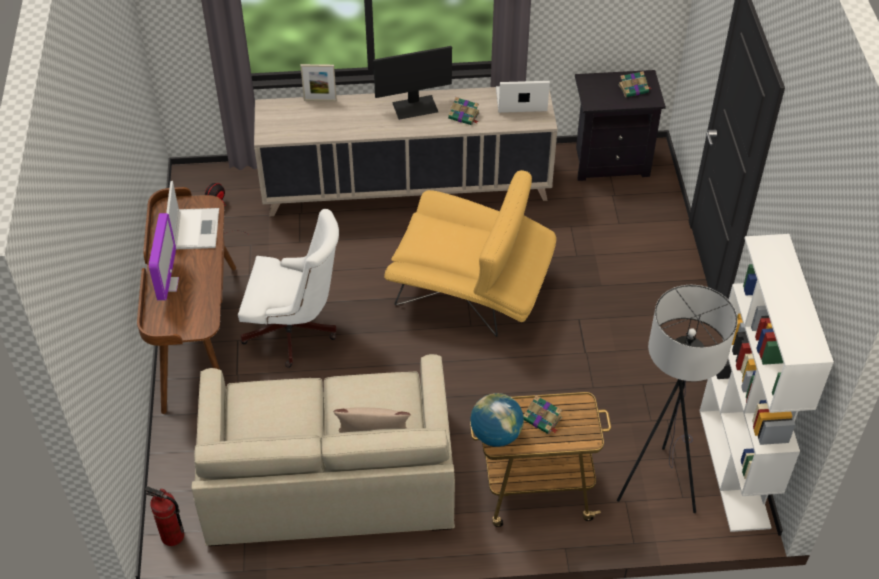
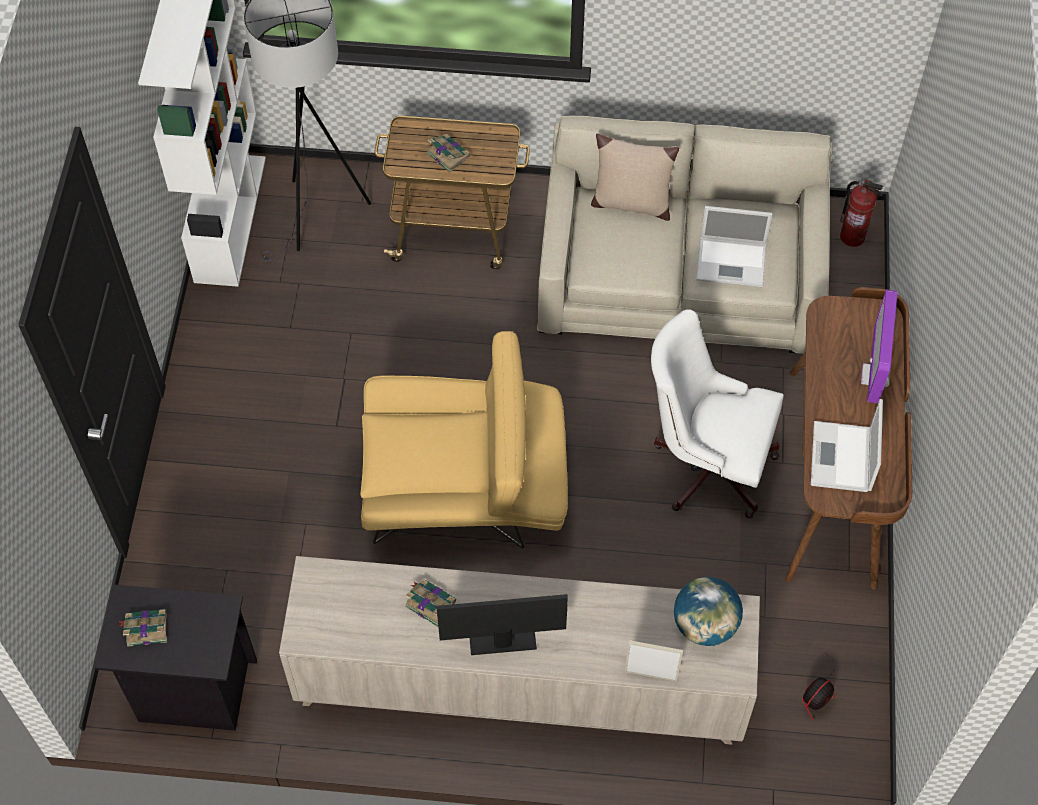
camera: 170 degrees left, 10 degrees up
(471, 290) = (465, 490): yellow armchair -> yellow armchair turned 150 degrees clockwise
(496, 434) = (503, 144): globe -> globe (705, 625)
(520, 100) = (334, 622): laptop -> laptop (732, 262)

